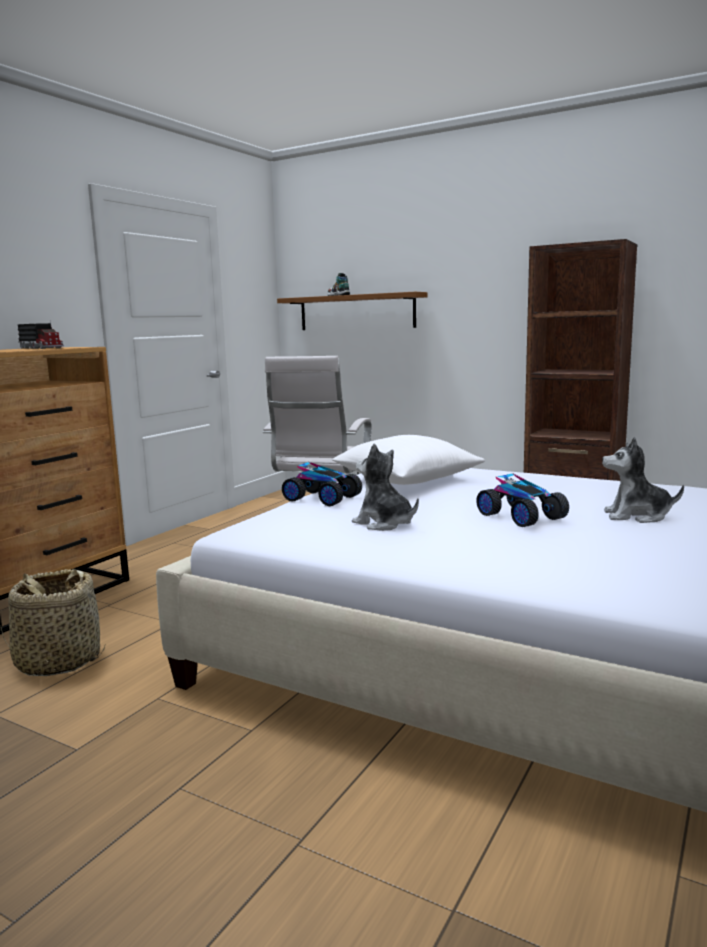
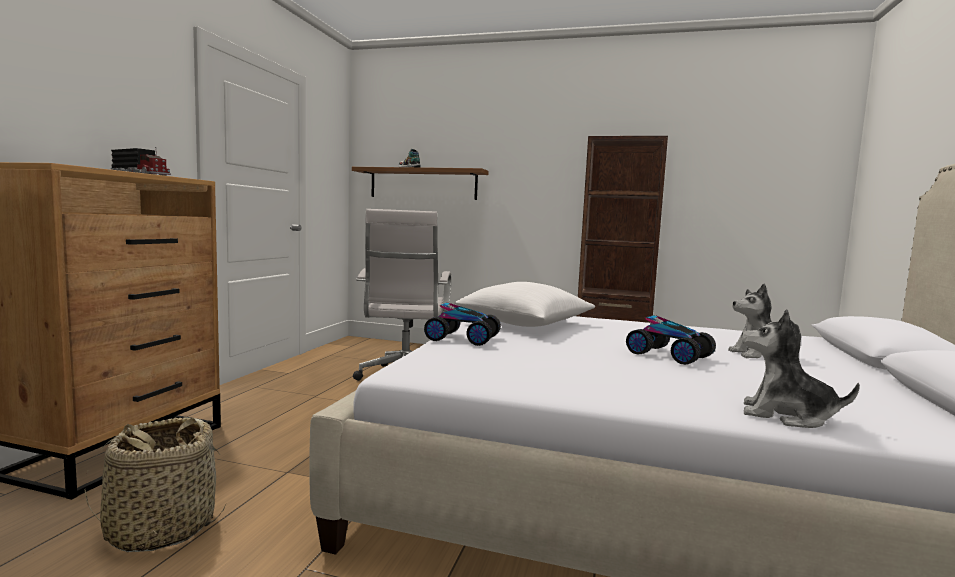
camera: 15 degrees left, 5 degrees down
(384, 524) = (551, 362): plush toy -> plush toy (786, 416)

